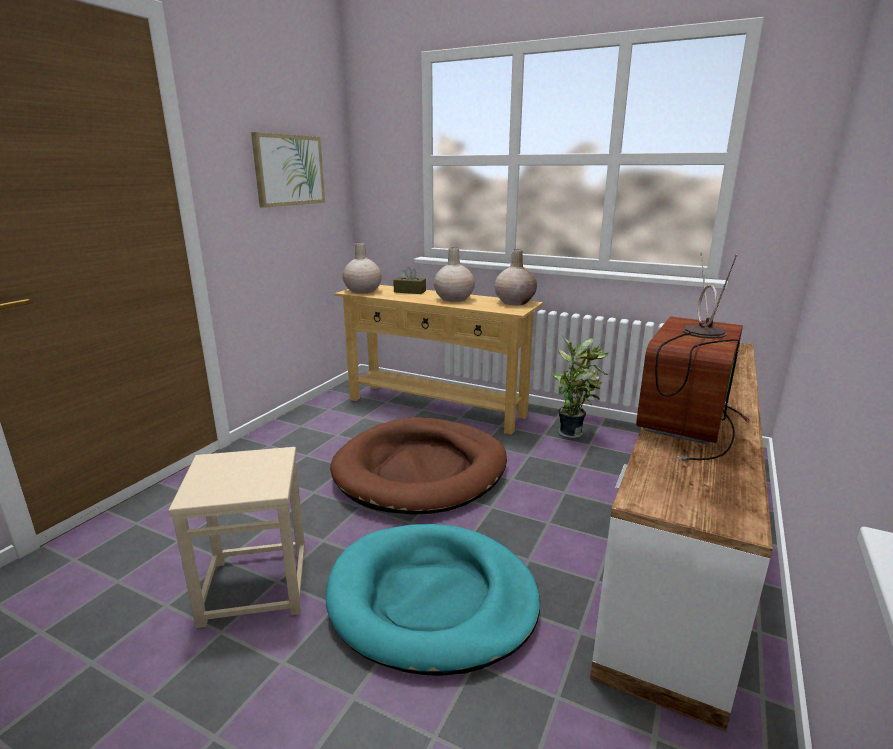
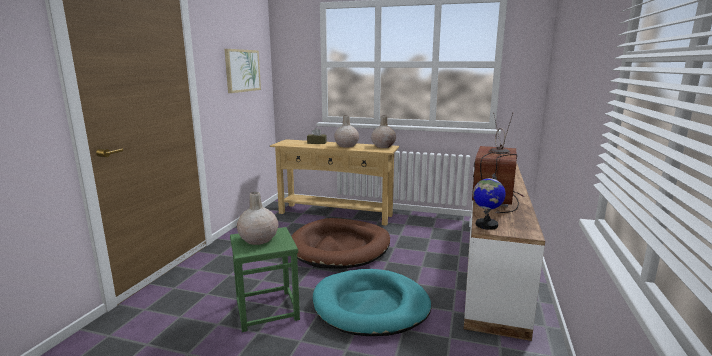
camera: 10 degrees left, 5 degrees down
(256, 585) = (267, 310): beige stool -> green stool
(362, 291) = (287, 143): beige vase -> beige vase (258, 240)
(572, 432) = (421, 222): potted plant -> none
(649, 490) = (486, 225): none -> globe

